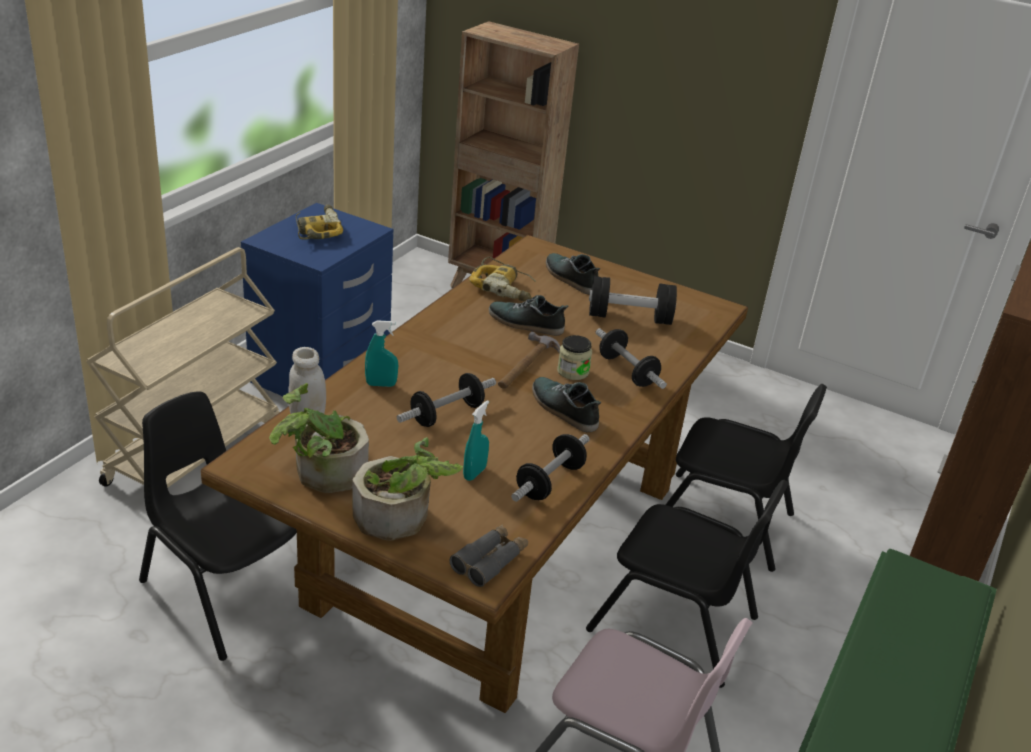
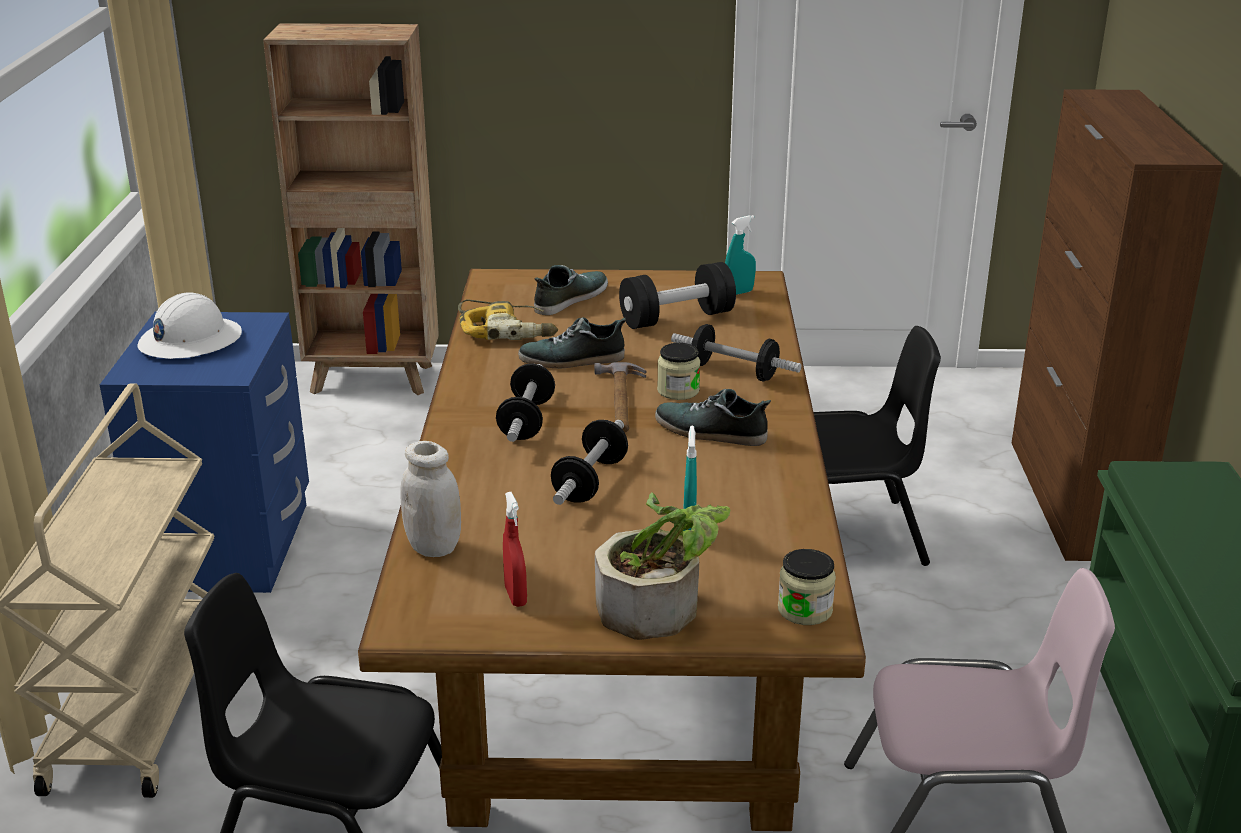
camera: 25 degrees left, 5 degrees down
(316, 229) = (190, 341): power drill -> white hard hat
(321, 473) = (515, 596): potted plant -> red spray bottle
(381, 384) = (479, 477): turquoise spray bottle -> turquoise spray bottle (739, 293)
(490, 561) = (805, 610): grey binoculars -> jar
(549, 481) = (777, 507): dumbbell -> dumbbell (526, 421)
(570, 278) = (570, 298): shoe -> shoe turned 105 degrees clockwise
(674, 624) = (880, 658): black chair -> none

